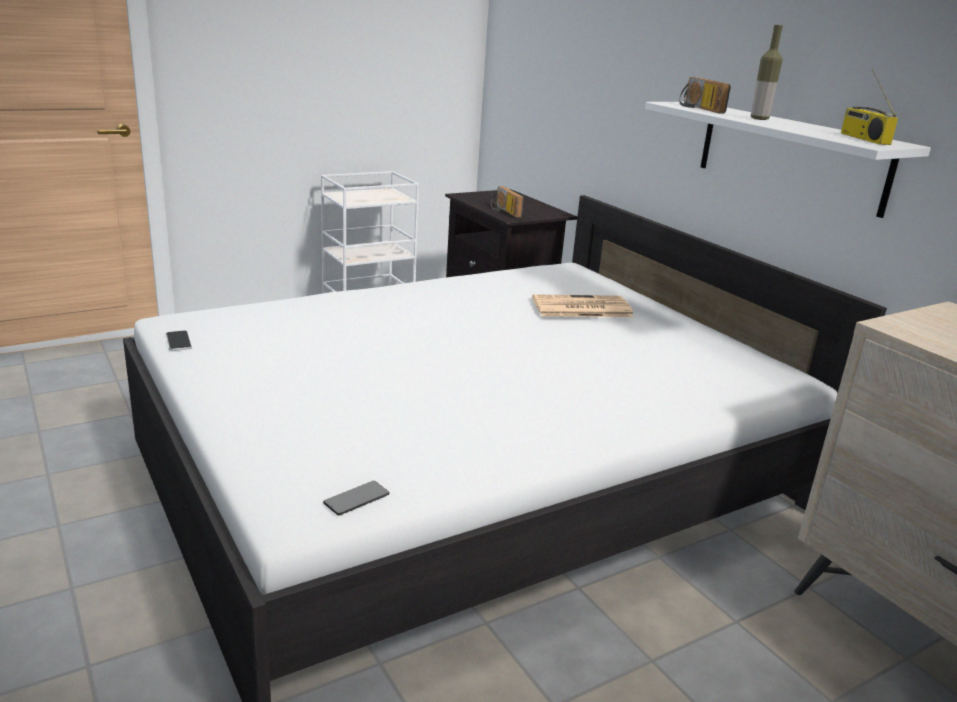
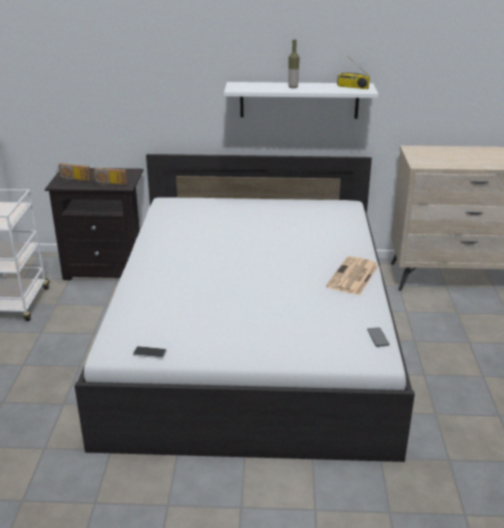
camera: 55 degrees left, 5 degrees up
(580, 308) = (230, 219): newspaper -> newspaper (353, 277)
(698, 108) = (255, 88): radio -> radio (72, 180)

